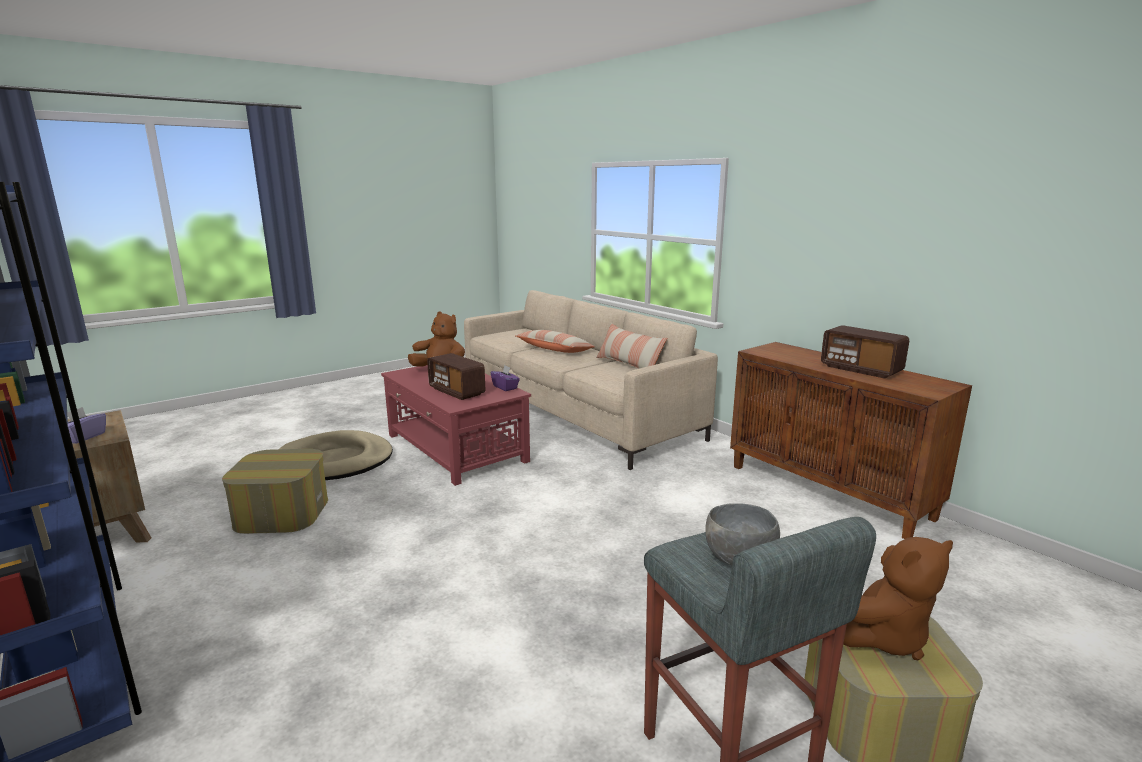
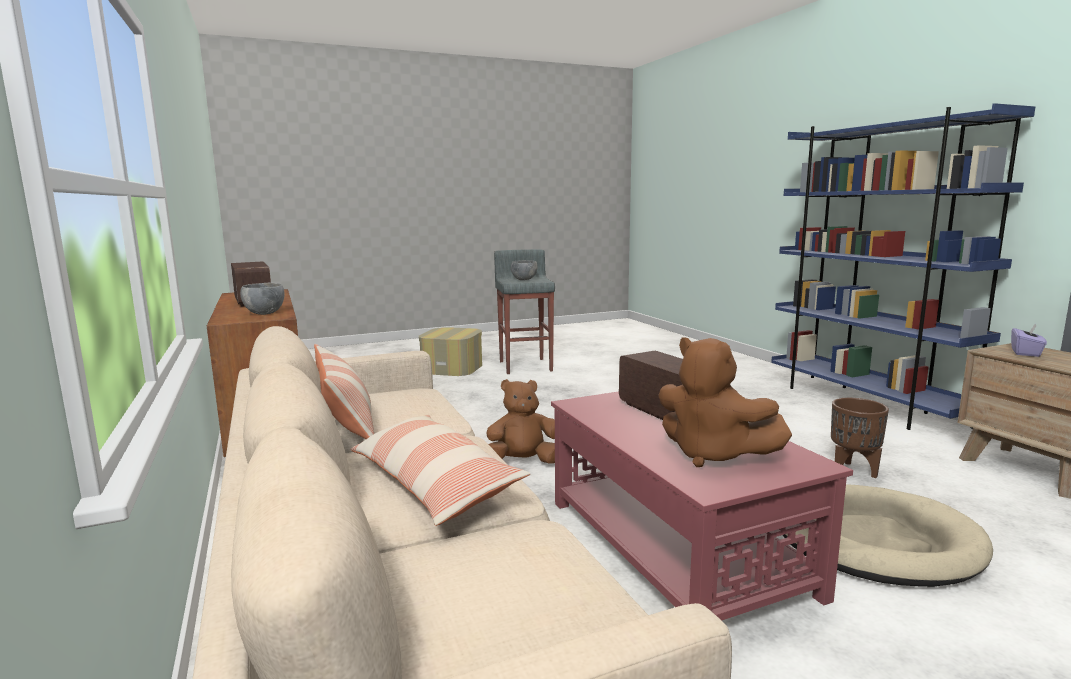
camera: 165 degrees left, 5 degrees down
(282, 512) = (853, 471): ottoman -> brown planter
(505, 387) = (586, 413): purple tissue box -> none
(782, 354) = (264, 313): none -> grey bowl
(883, 637) = (449, 334): brown plush toy -> brown plush toy (523, 462)

